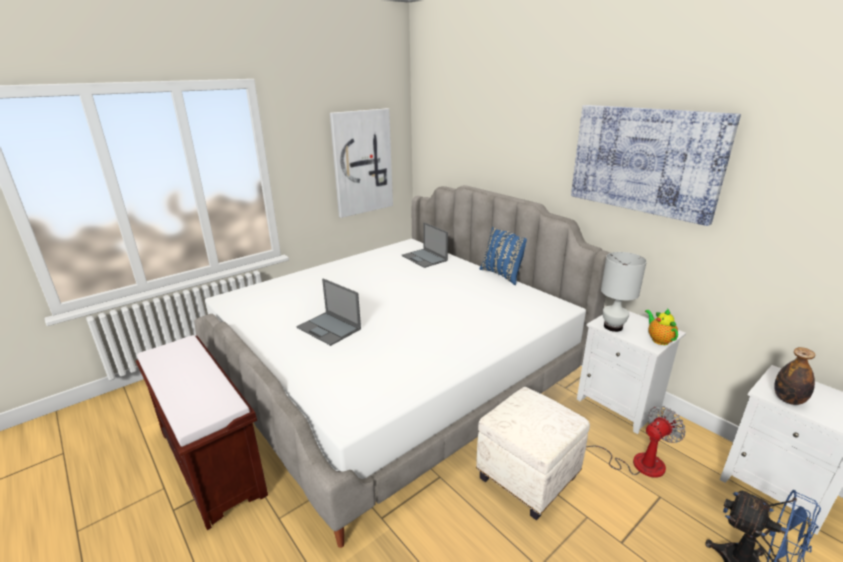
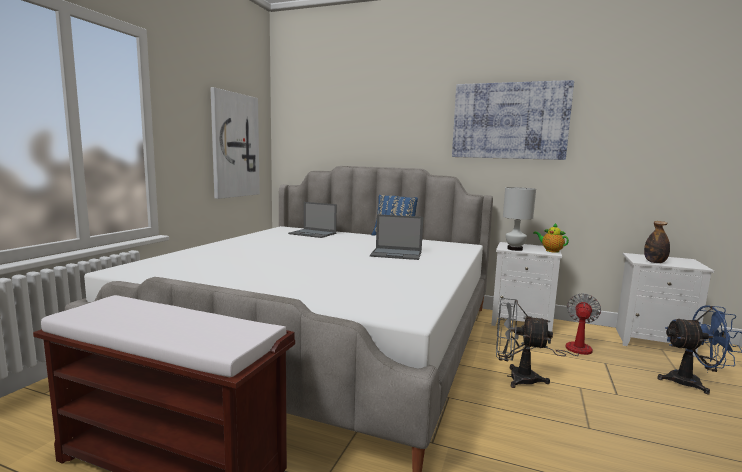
camera: 30 degrees left, 15 degrees down
(329, 328) = (287, 273): laptop -> laptop (397, 254)
(527, 478) = (515, 378): white ottoman -> grey fan

